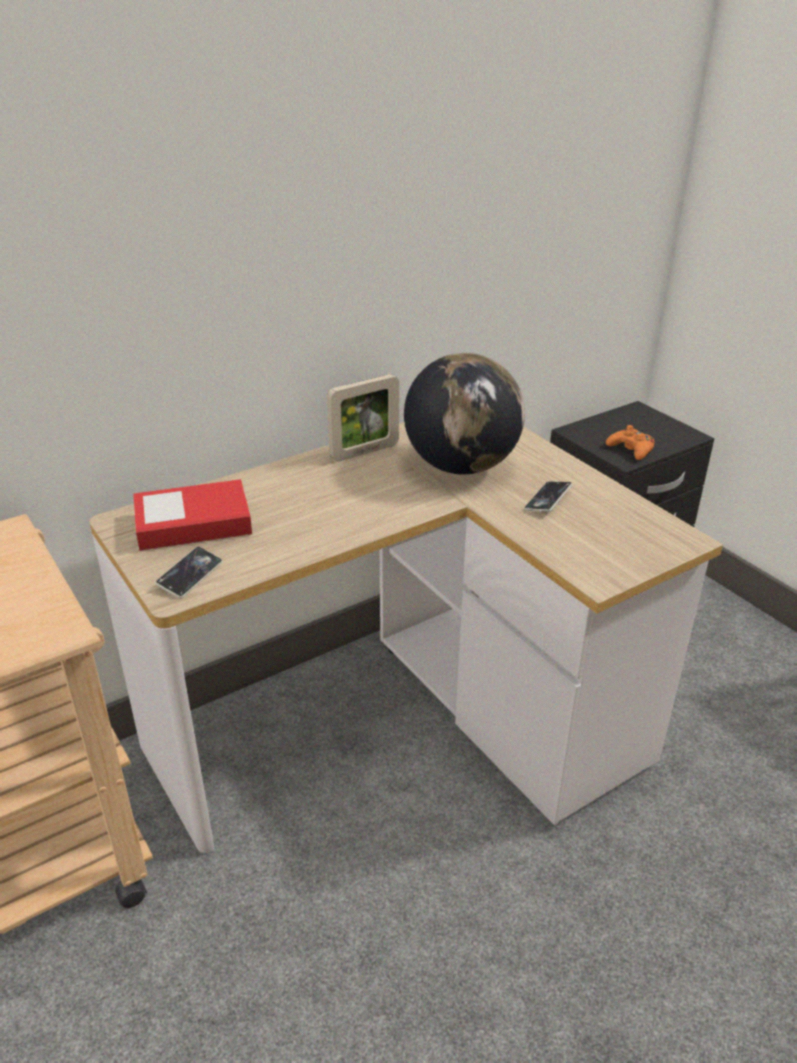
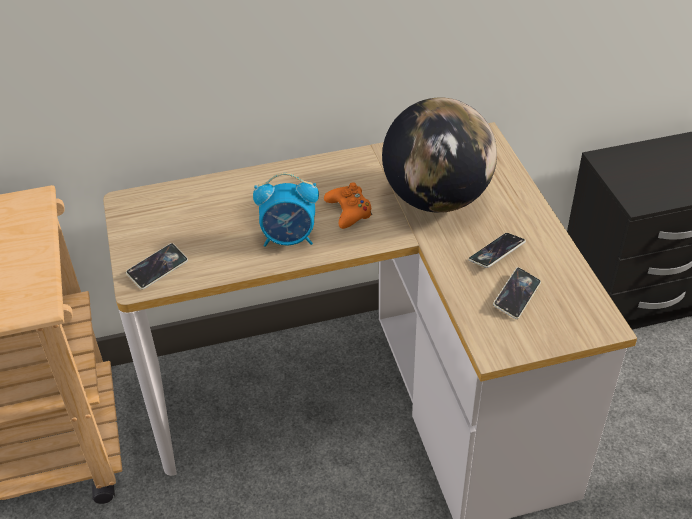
camera: 20 degrees right, 10 degrees up
(193, 524) = (181, 217): book -> none
(327, 523) = (289, 239): none -> alarm clock
(364, 452) = (357, 166): picture frame -> none
(590, 531) = (516, 296): none -> phone
(631, 449) = (651, 191): orange game controller -> orange game controller (349, 211)

